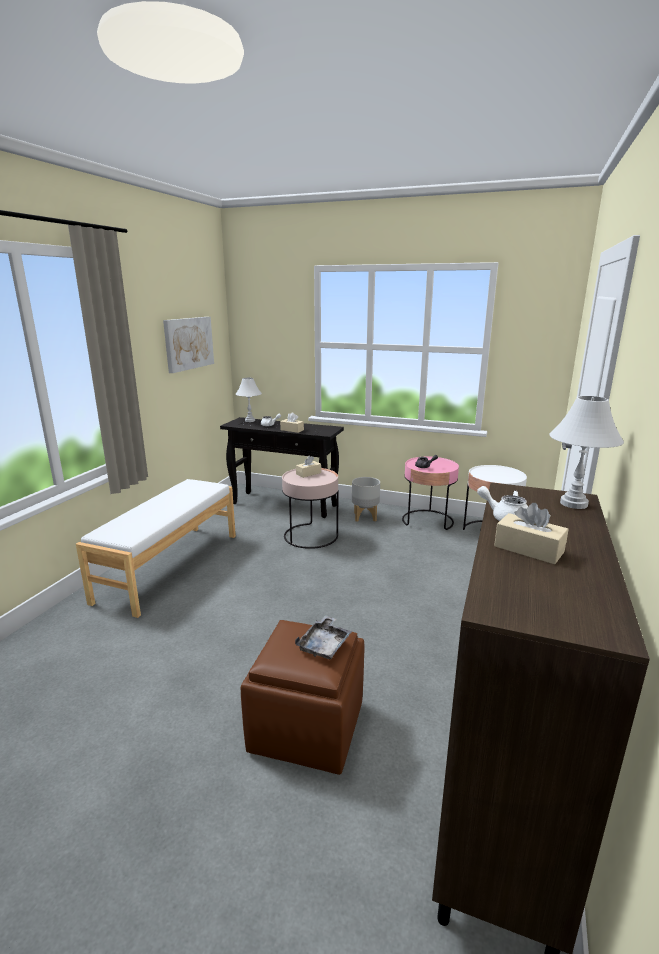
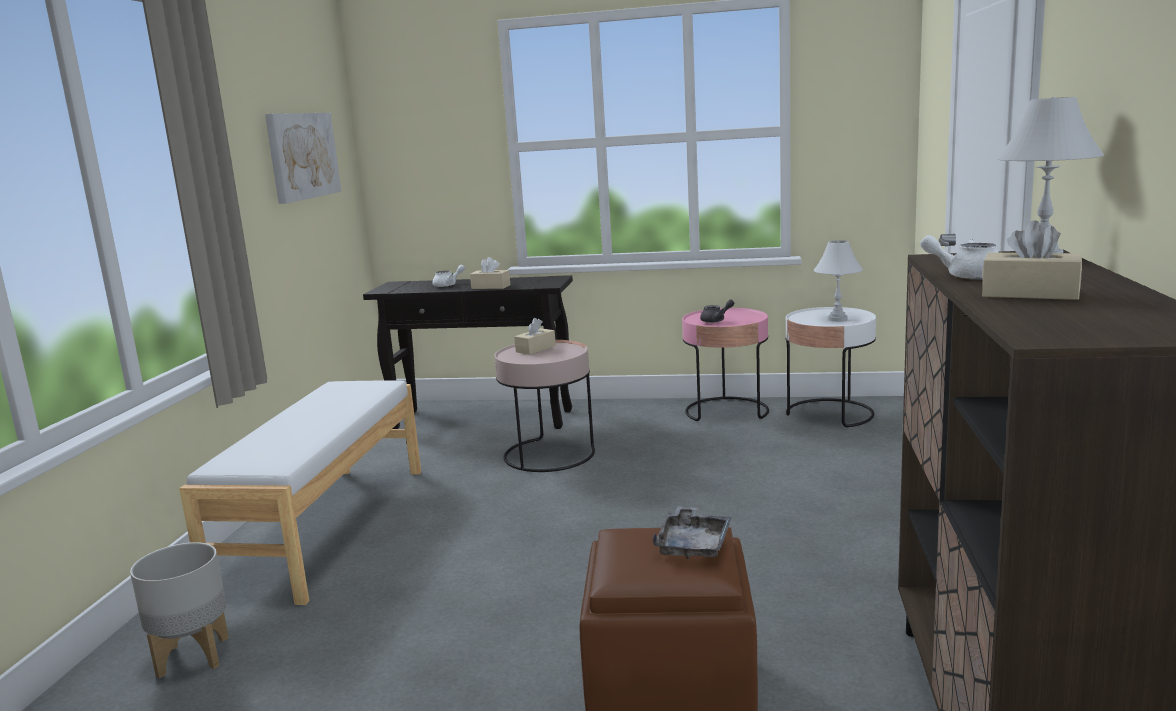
camera: 10 degrees left, 5 degrees down
(249, 420) = (409, 283): white table lamp -> white table lamp (837, 319)
(365, 517) = (625, 419): grey planter -> grey planter (193, 657)

